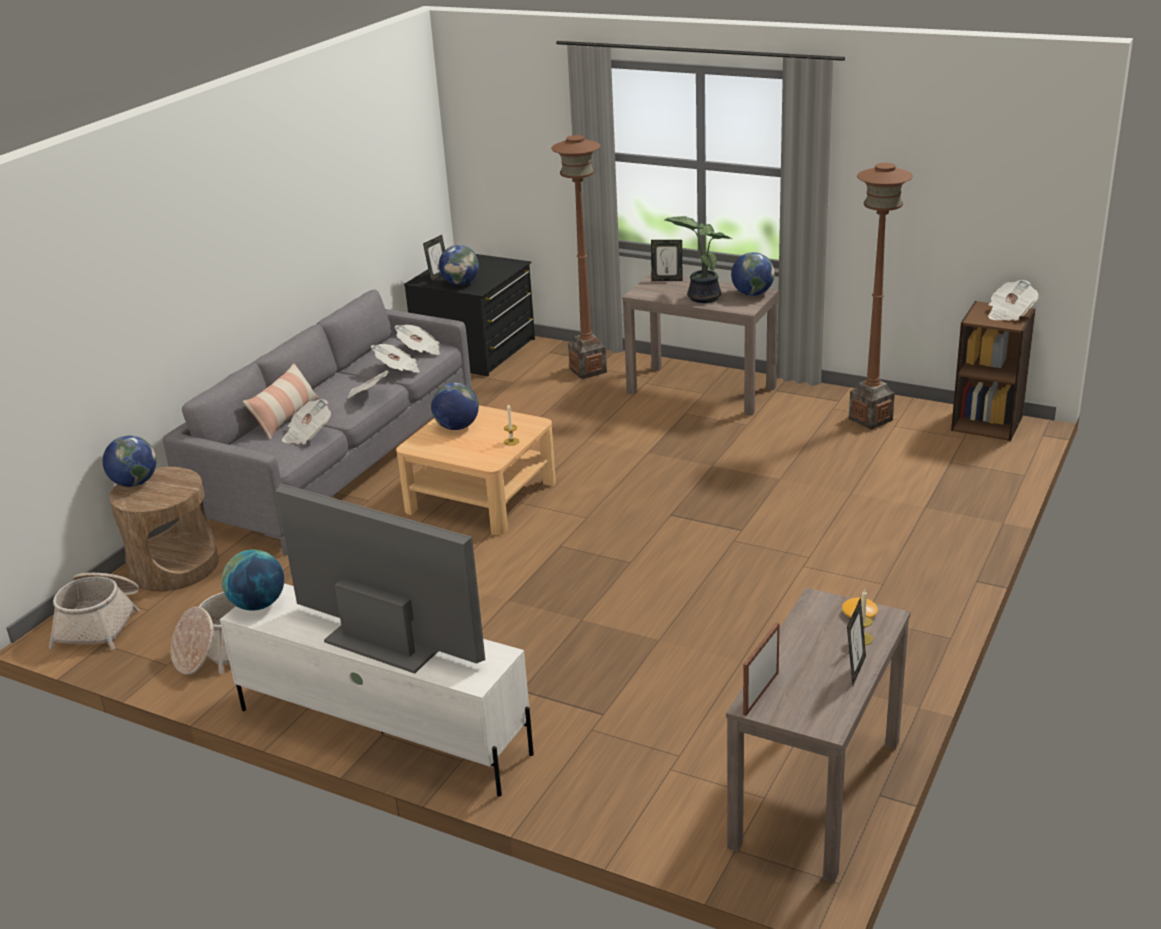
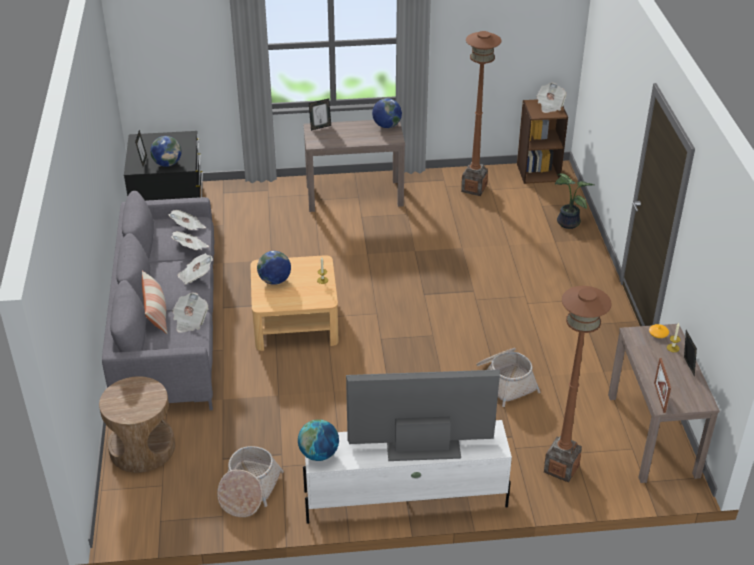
camera: 35 degrees left, 10 degrees up
(100, 622) = (139, 507): basket -> basket (505, 381)
(135, 483) = (112, 401): globe -> none
(588, 370) = (265, 200): brown floor lamp -> brown floor lamp (561, 468)
(702, 297) = (358, 136): potted plant -> potted plant (566, 223)

